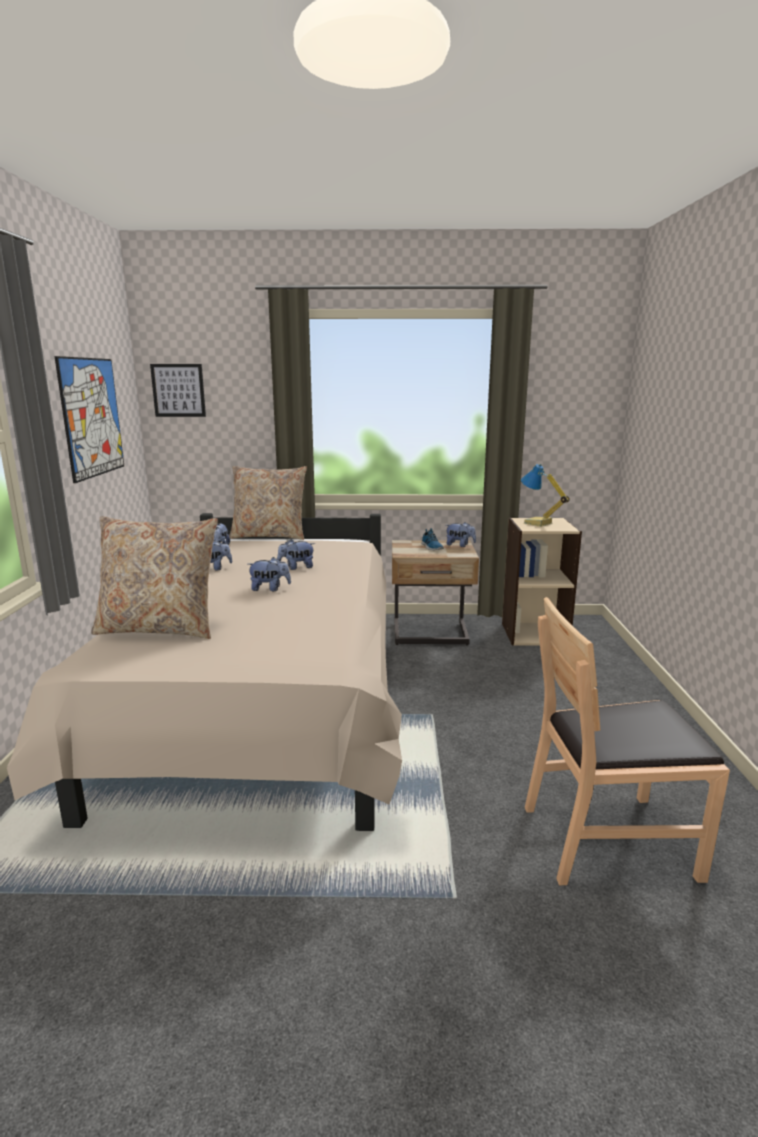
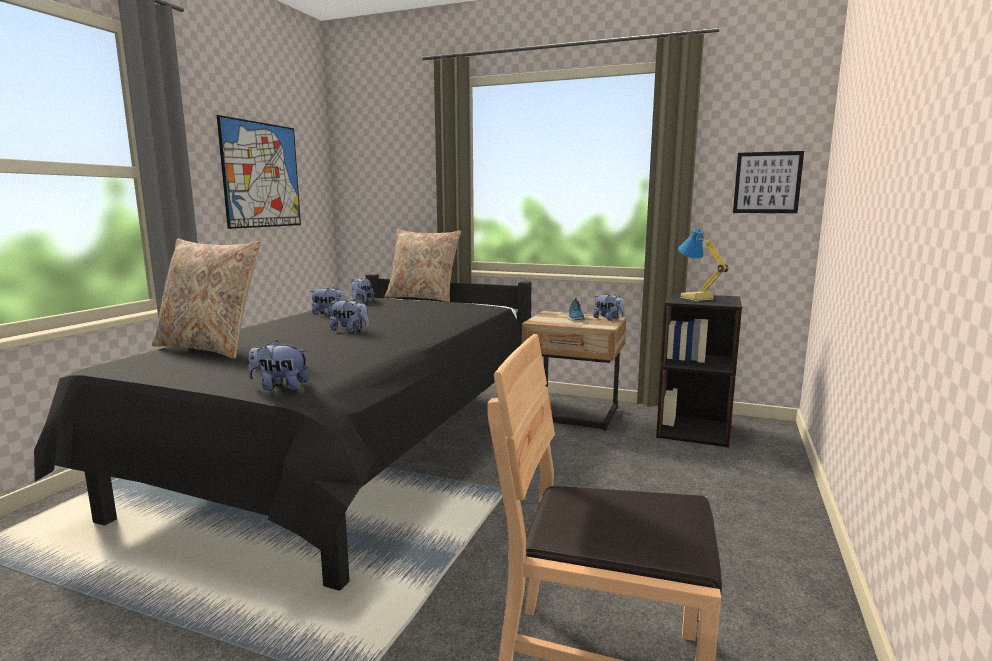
camera: 20 degrees right, 5 degrees down
(178, 390) = (361, 160): picture -> picture (767, 182)
(265, 703) = (354, 452): beige bed -> black bed
(296, 567) = (402, 318): plush toy -> plush toy (280, 387)
(534, 634) = (693, 430): beige bookcase -> black bookcase

